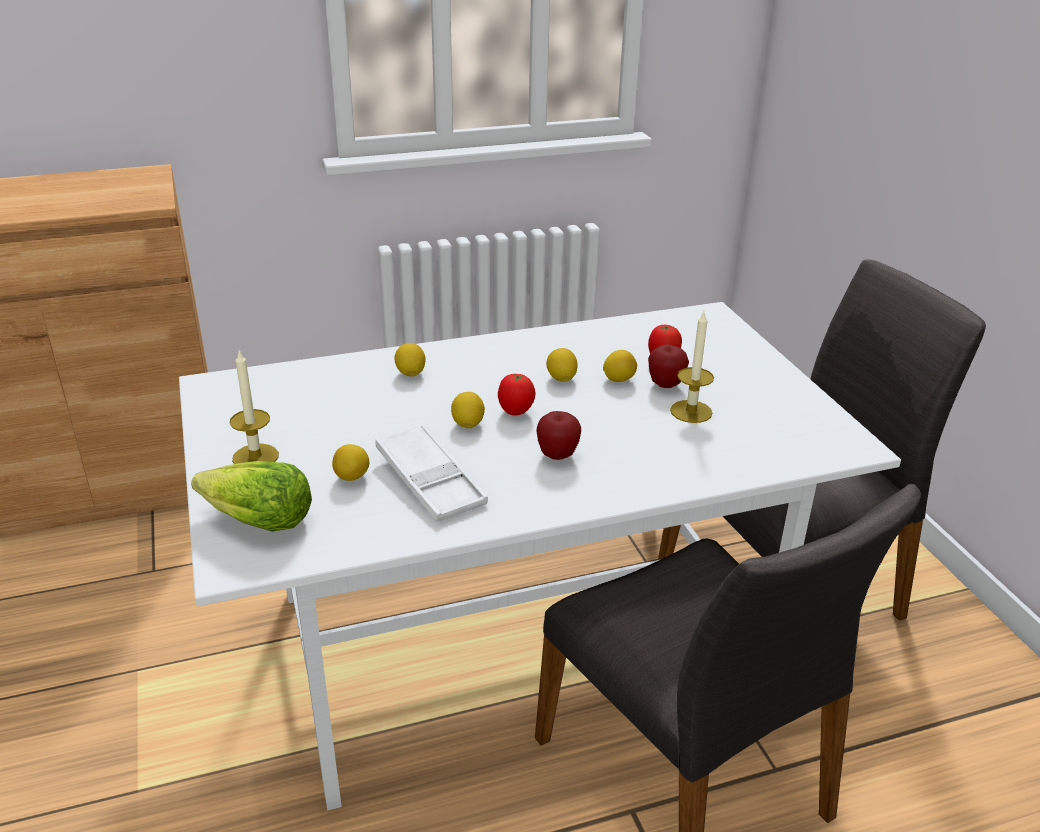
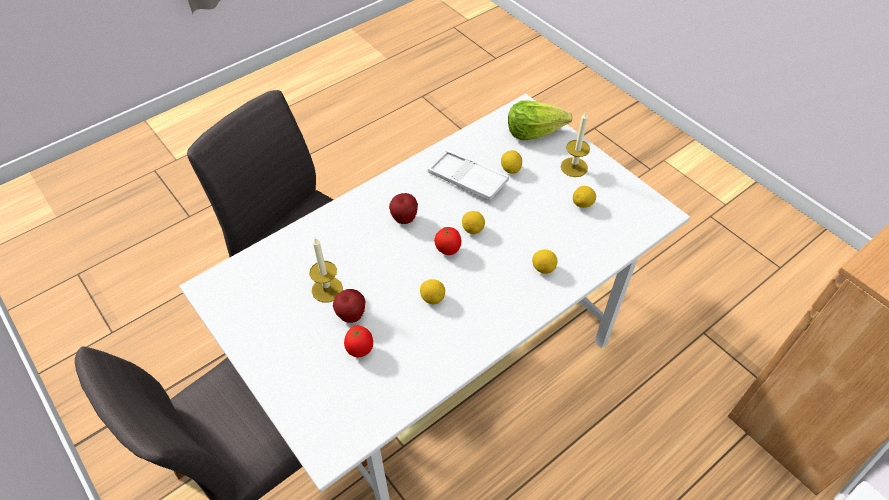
camera: 160 degrees right, 20 degrees up
(618, 379) = (389, 311): lemon -> lemon (582, 204)

